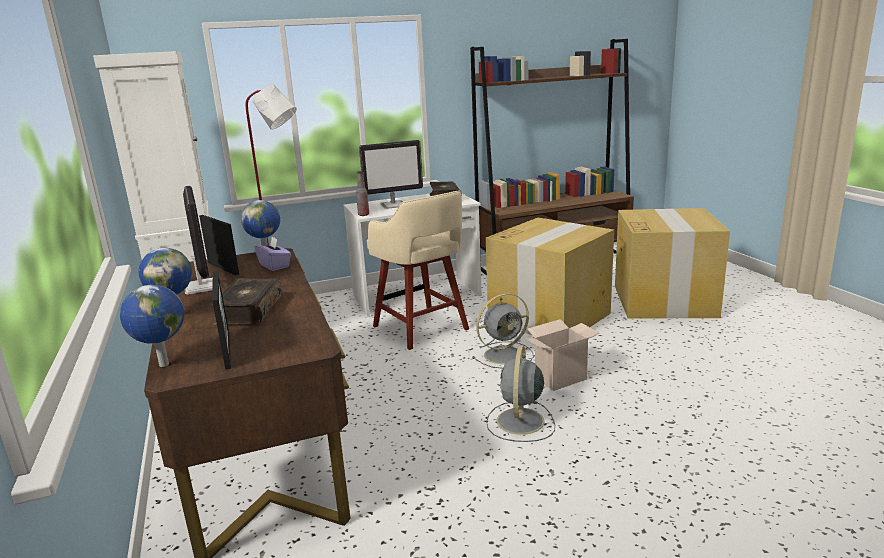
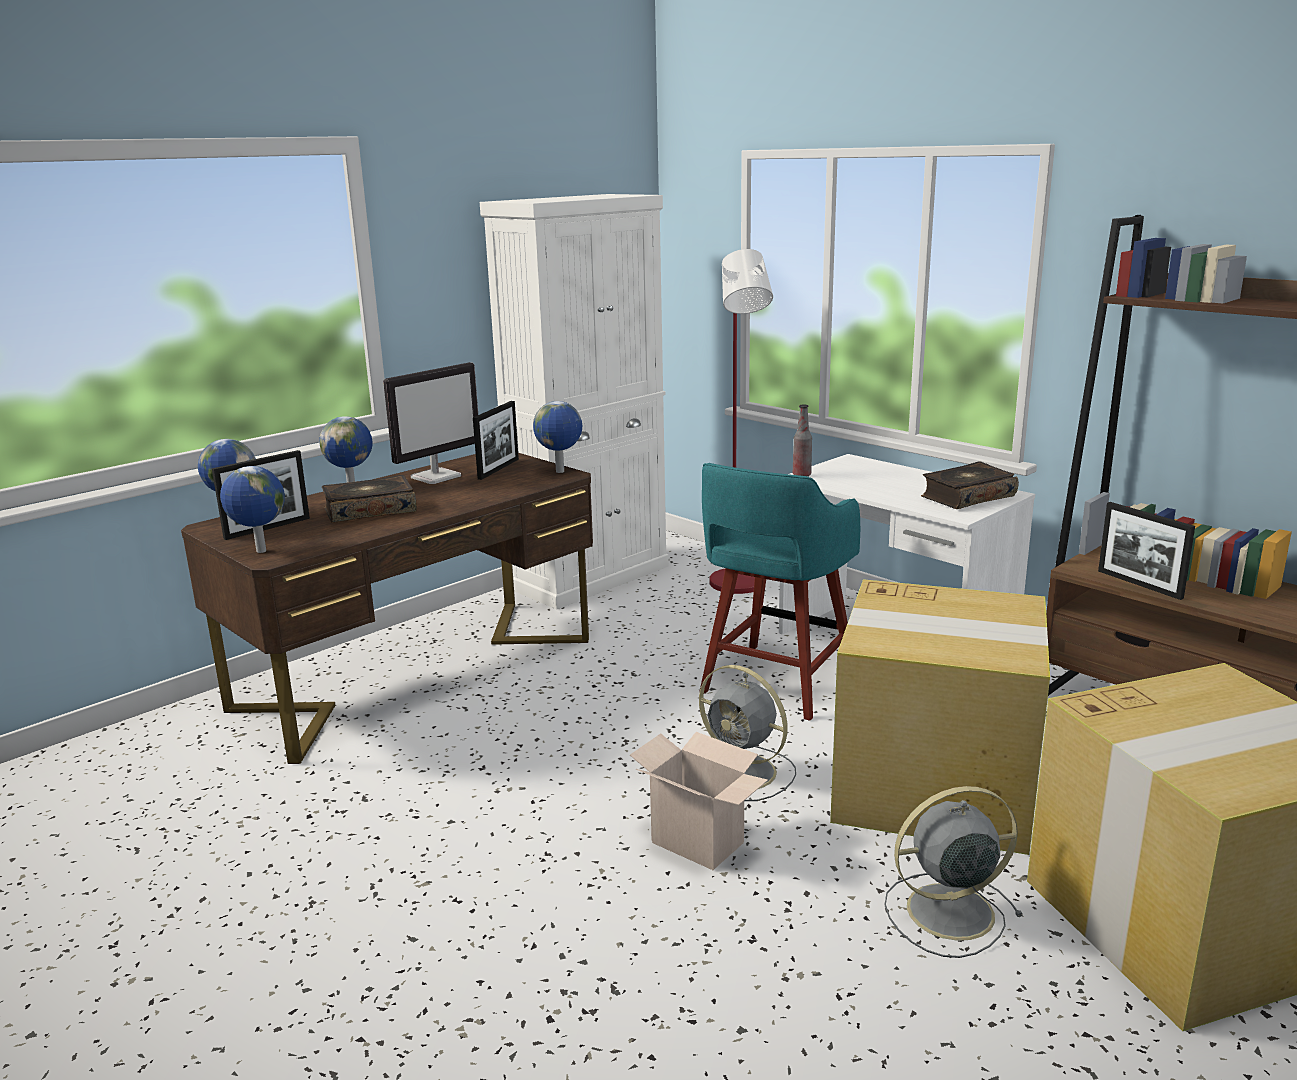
camera: 65 degrees right, 0 degrees up
(275, 266) = (518, 485): purple tissue box -> none
(289, 353) = (260, 551): none -> globe
(393, 205) = (877, 478): monitor -> none
(422, 329) = (776, 683): beige stool -> turquoise stool
(520, 422) = (541, 831): grey fan -> grey fan (946, 912)
(529, 208) = (1139, 584): none -> picture frame

